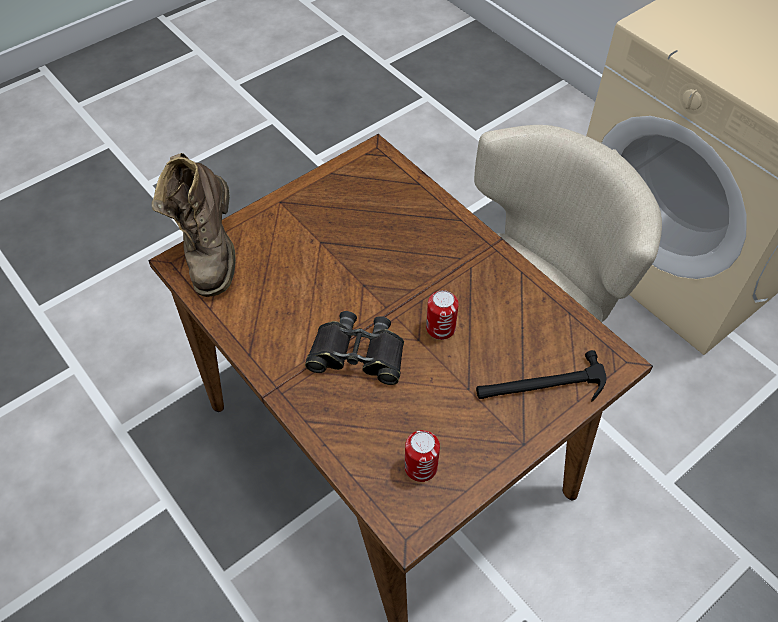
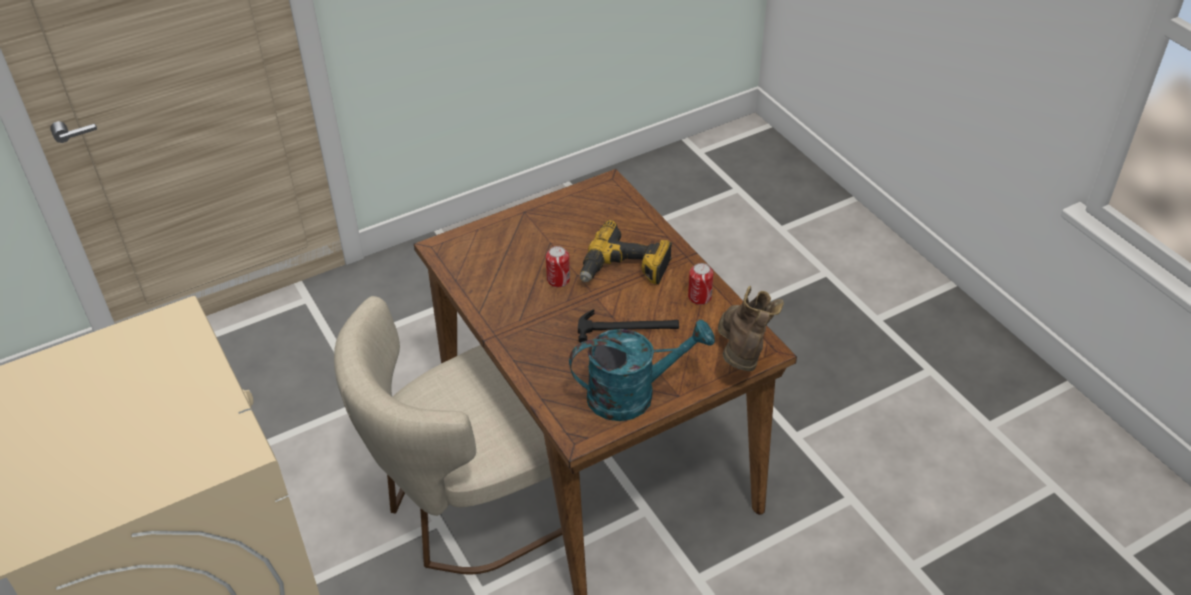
camera: 170 degrees left, 10 degrees down
(326, 197) = (633, 394): none -> turquoise watering can
(358, 354) = (625, 270): black binoculars -> power drill
(420, 467) = (595, 207): can -> can (699, 297)
(540, 386) = (499, 239): hammer -> hammer (628, 327)

